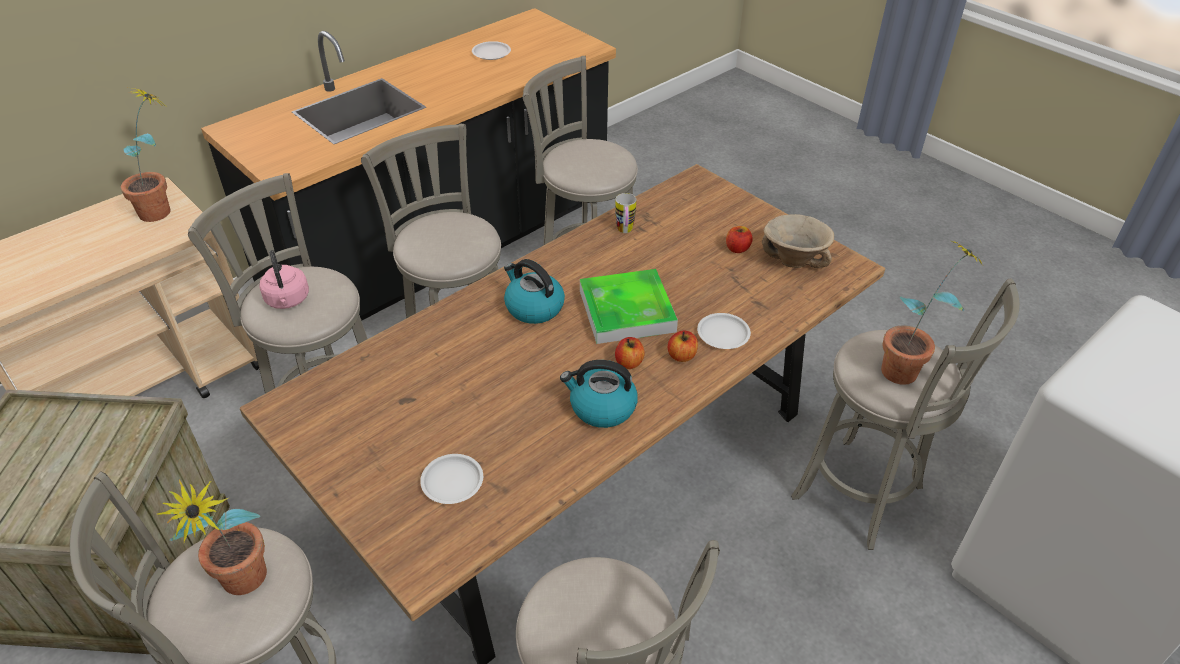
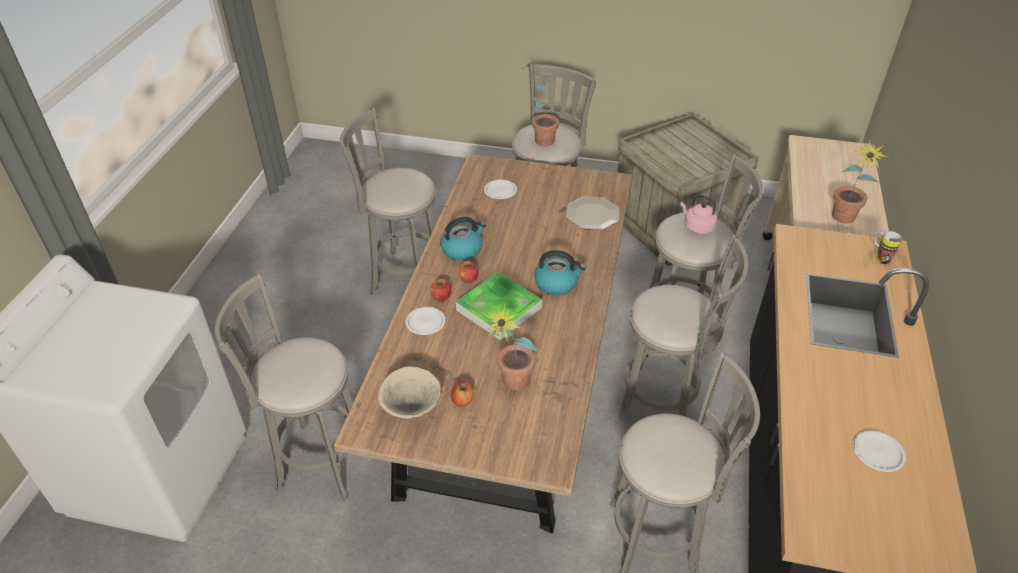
camera: 145 degrees right, 0 degrees up
(381, 370) = (593, 214): none -> plate
(625, 232) = (558, 371): mug -> mug (879, 257)
(908, 368) = (291, 366): potted plant -> potted plant (511, 385)

